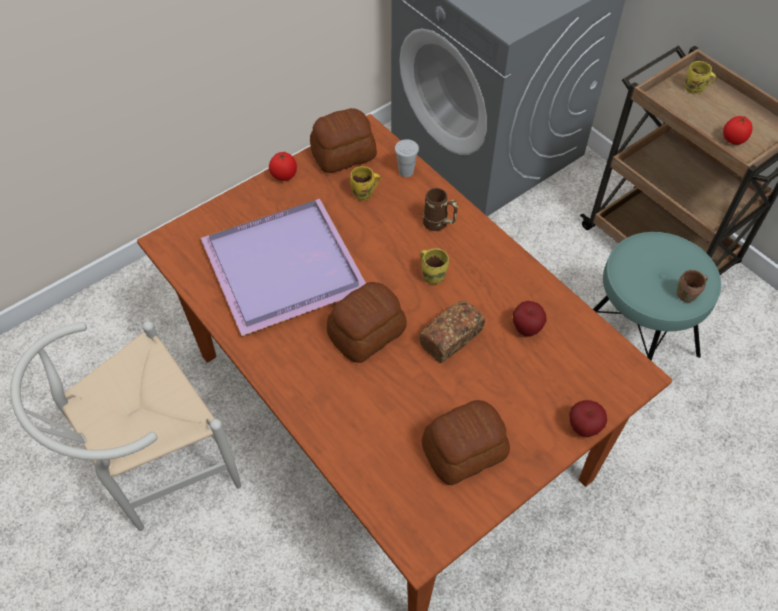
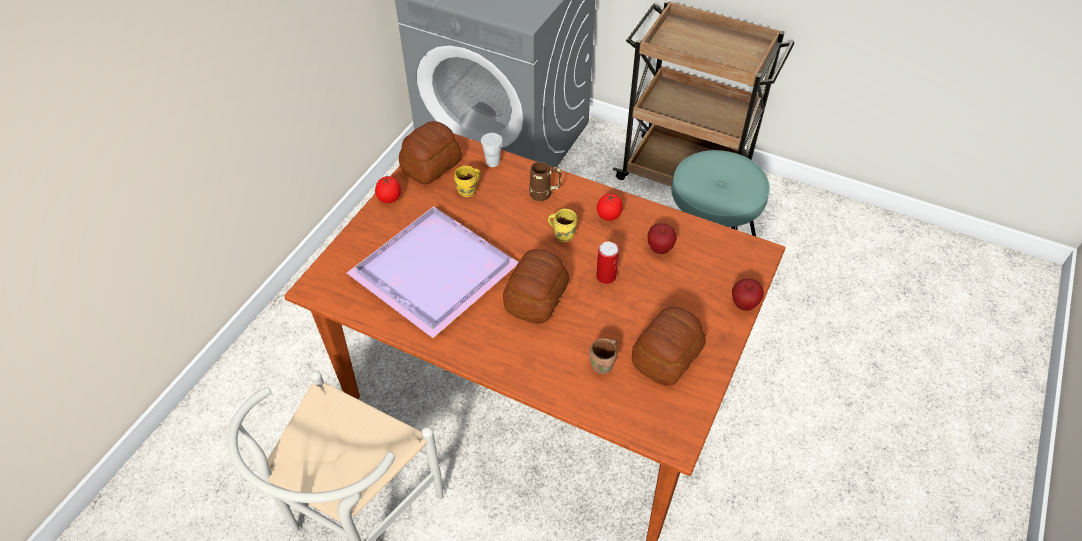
camera: 25 degrees left, 5 degrees down
(451, 338) = (606, 277): bread -> can
(688, 295) = (748, 190): brown mug -> brown mug (604, 365)
(694, 89) = (682, 33): yellow mug -> none
(732, 140) = (730, 61): tomato -> tomato (608, 216)

